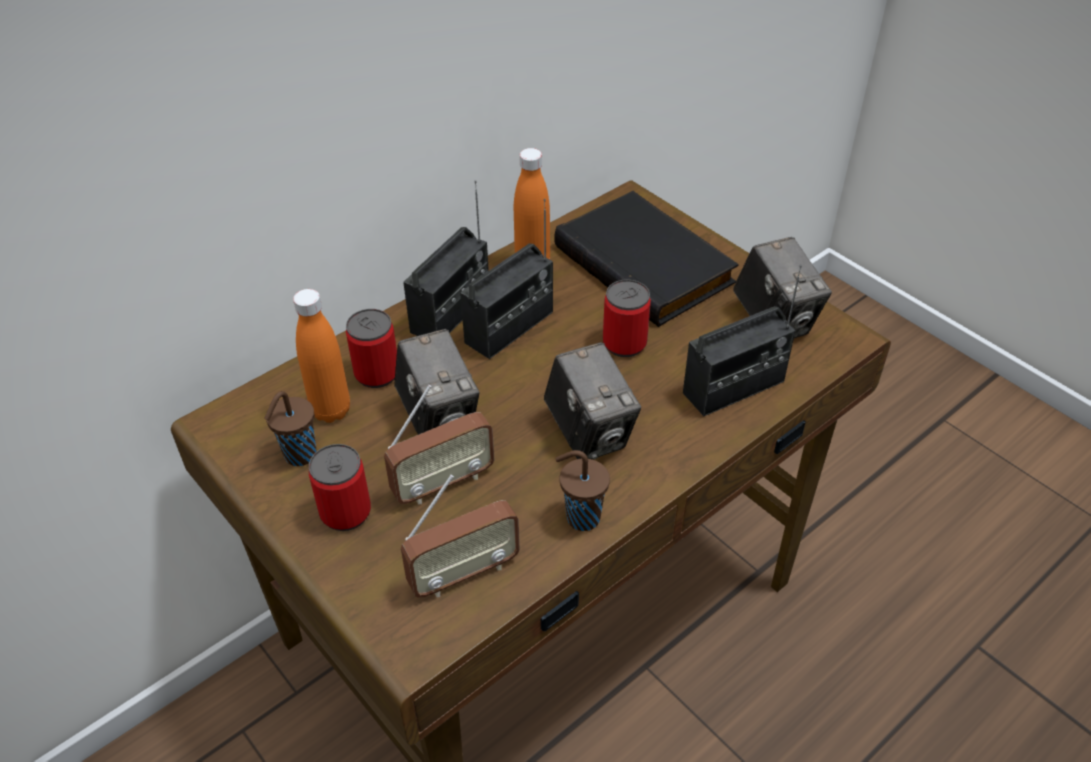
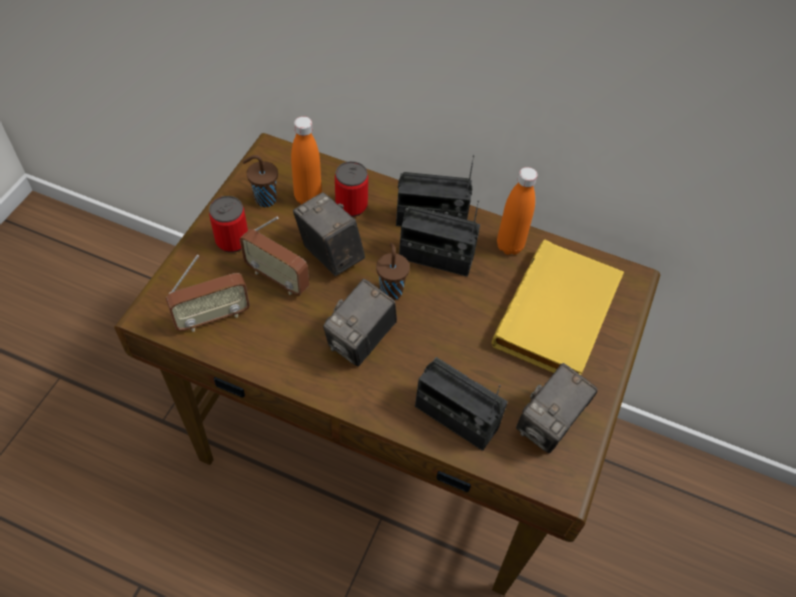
camera: 60 degrees right, 10 degrees up
(439, 419) = (330, 254): camera -> camera turned 105 degrees clockwise
(464, 573) = (212, 317): radio -> radio turned 60 degrees counterclockwise
(581, 517) = (284, 363): brown cup -> brown cup (391, 290)
(624, 343) = (461, 331): can -> none
(647, 264) = (559, 316): black book -> yellow book

